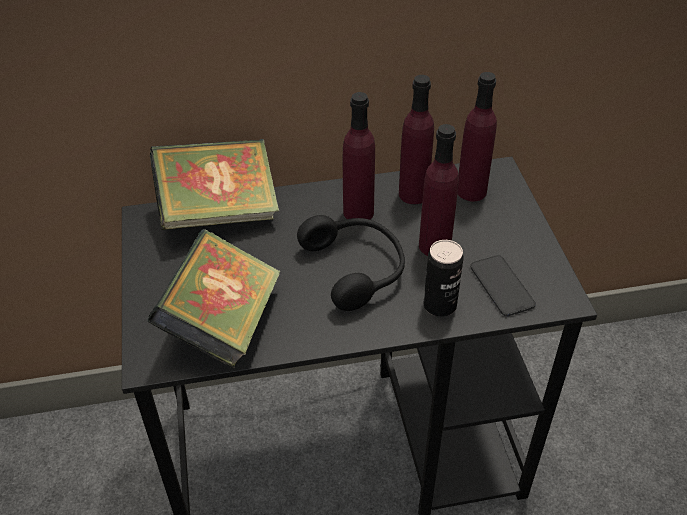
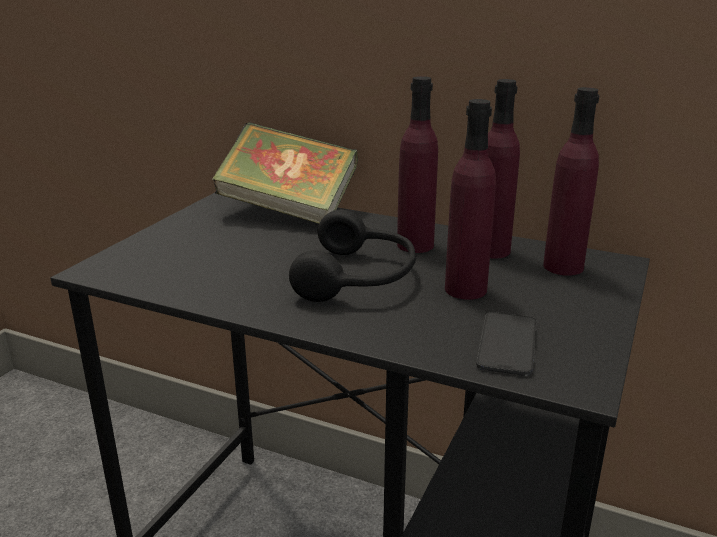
camera: 35 degrees right, 20 degrees down
(223, 324) = (185, 270): book -> none
(440, 305) = (410, 332): can -> none

